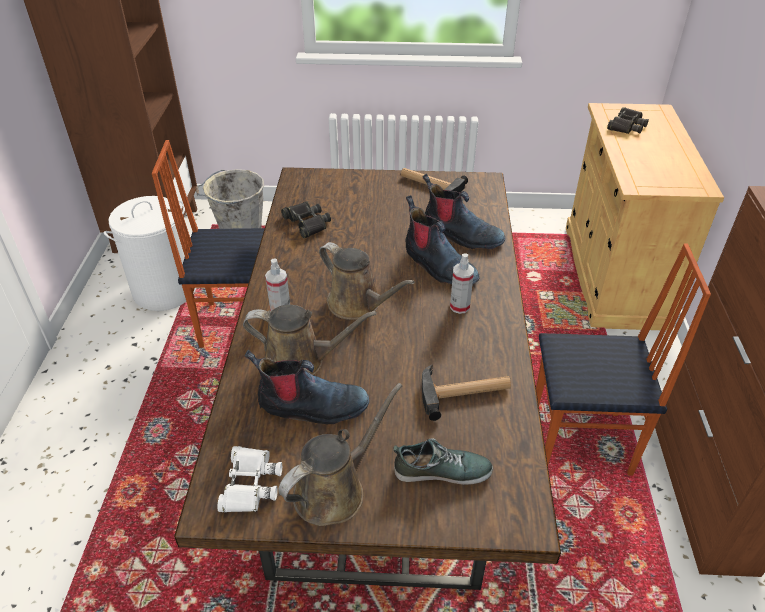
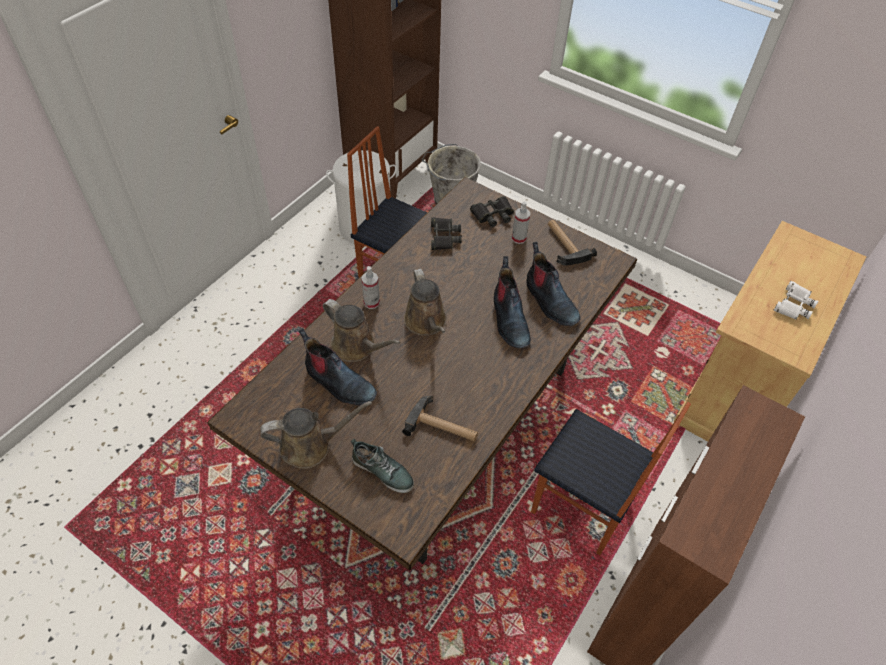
camera: 30 degrees right, 10 degrees up
(250, 484) = (267, 414): white binoculars -> white binoculars (793, 305)
(459, 306) = (496, 361): spray bottle -> spray bottle (518, 238)
(626, 126) = (793, 261): black binoculars -> black binoculars (493, 215)

